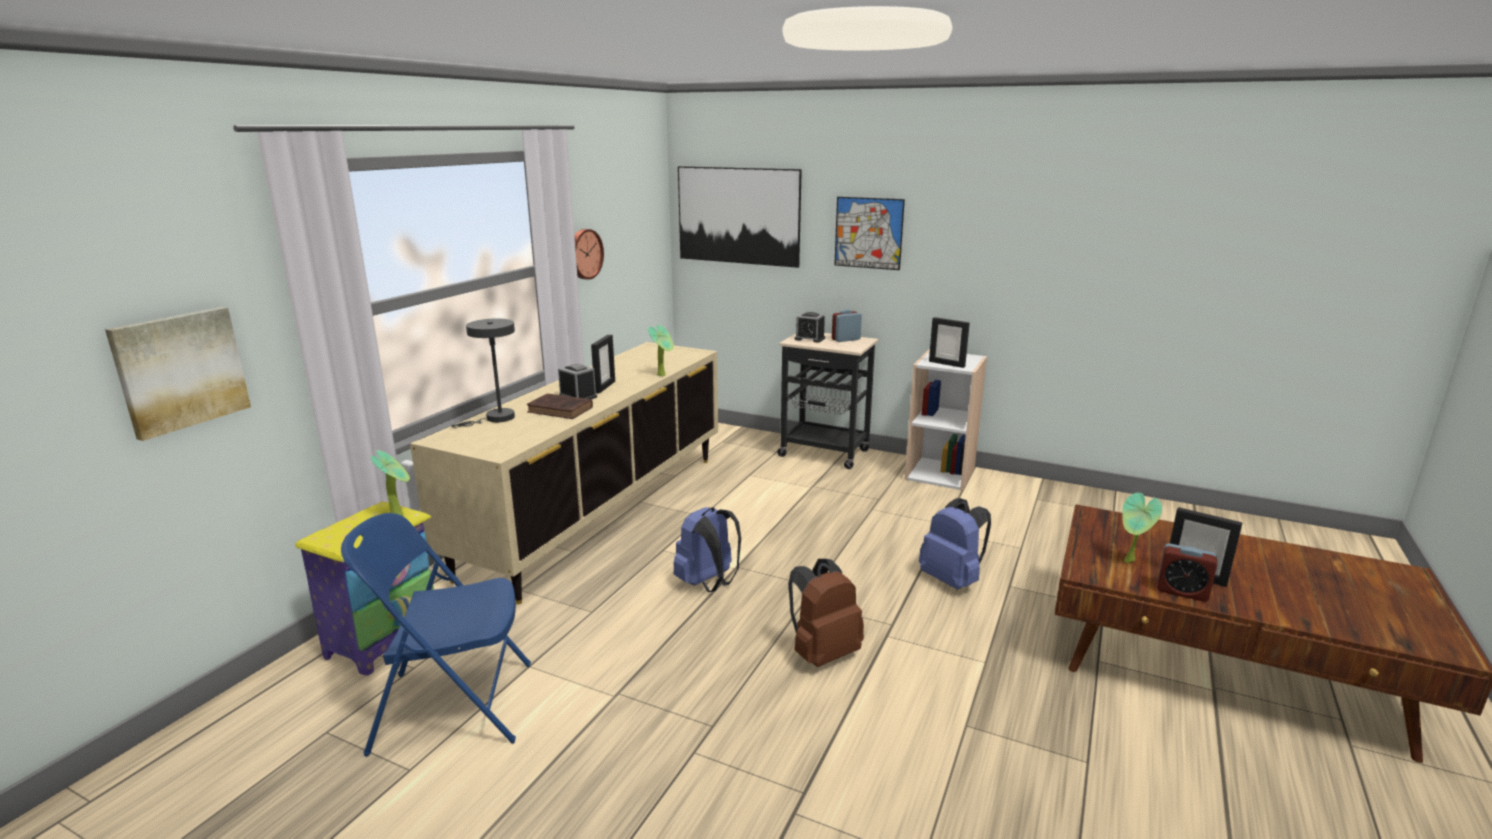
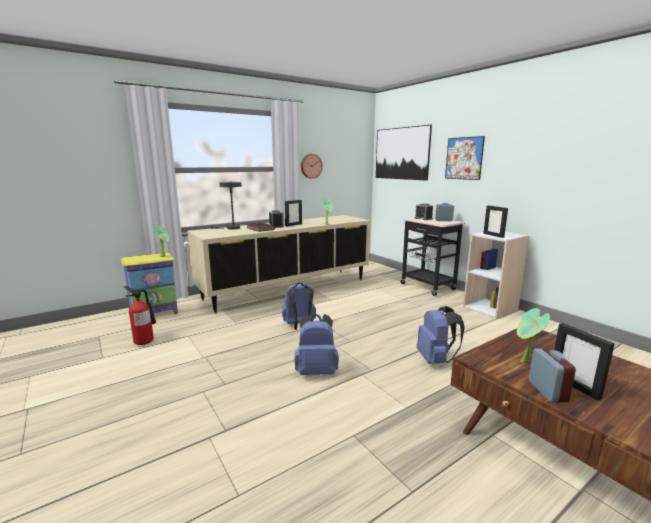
camera: 30 degrees right, 5 degrees down
(180, 370) = (86, 178): picture -> none
(454, 706) = (145, 341): blue chair -> fire extinguisher
(822, 653) = (316, 371): brown backpack -> blue backpack
(1182, 592) = (547, 391): alarm clock -> alarm clock turned 150 degrees counterclockwise

